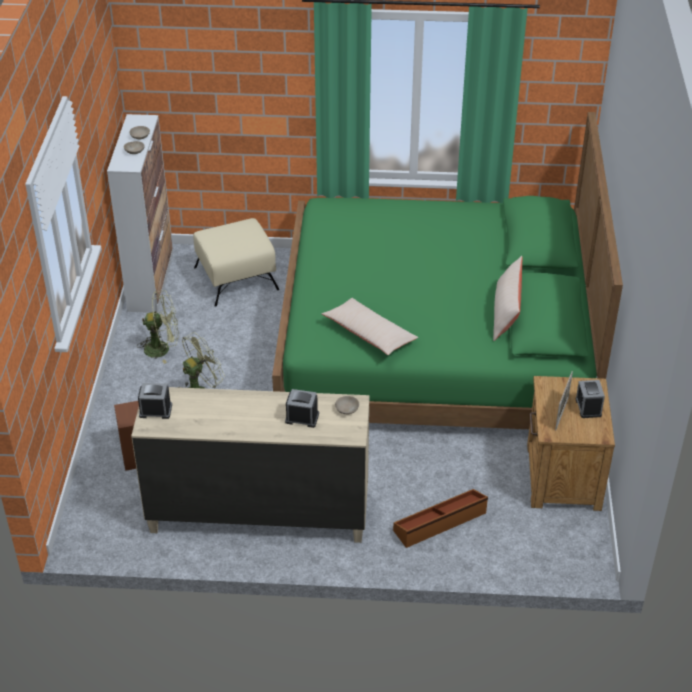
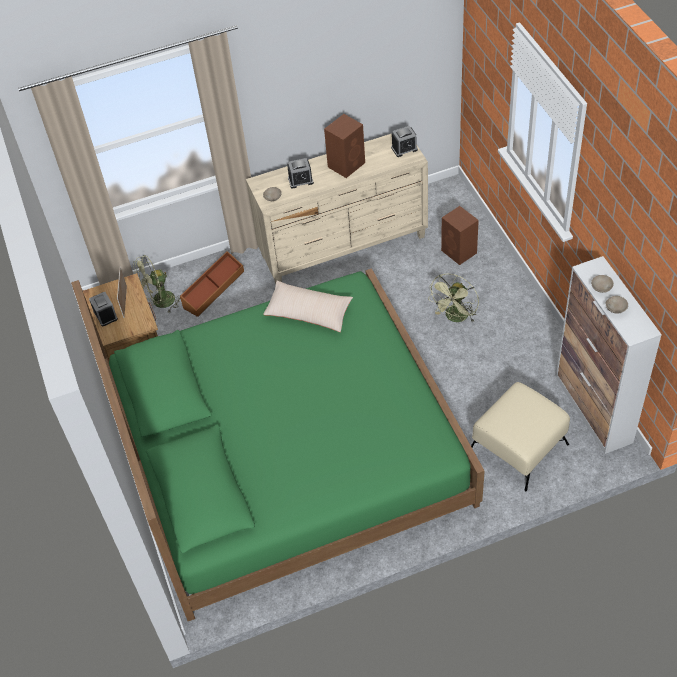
camera: 160 degrees right, 10 degrees up
(162, 348) = (519, 344): green fan -> green fan (159, 302)
(235, 417) = (347, 164): none -> brown speaker
(506, 313) = (200, 379): beige pillow -> none

